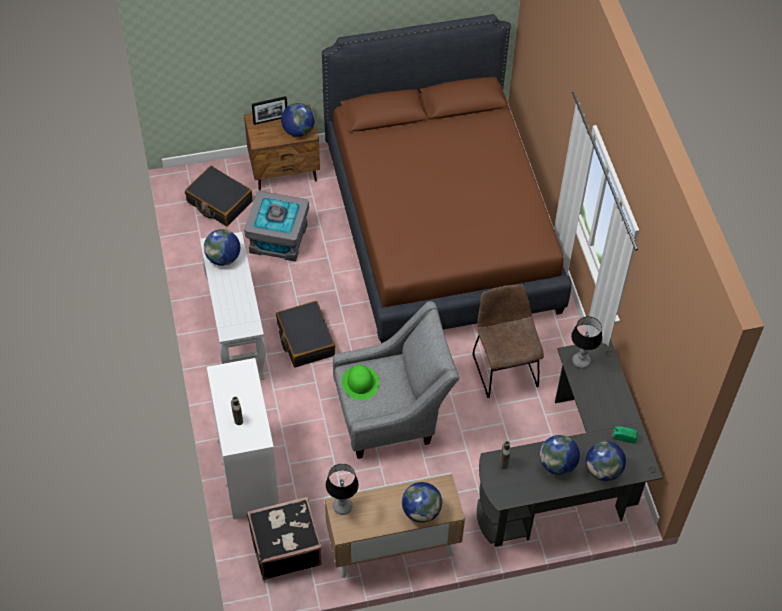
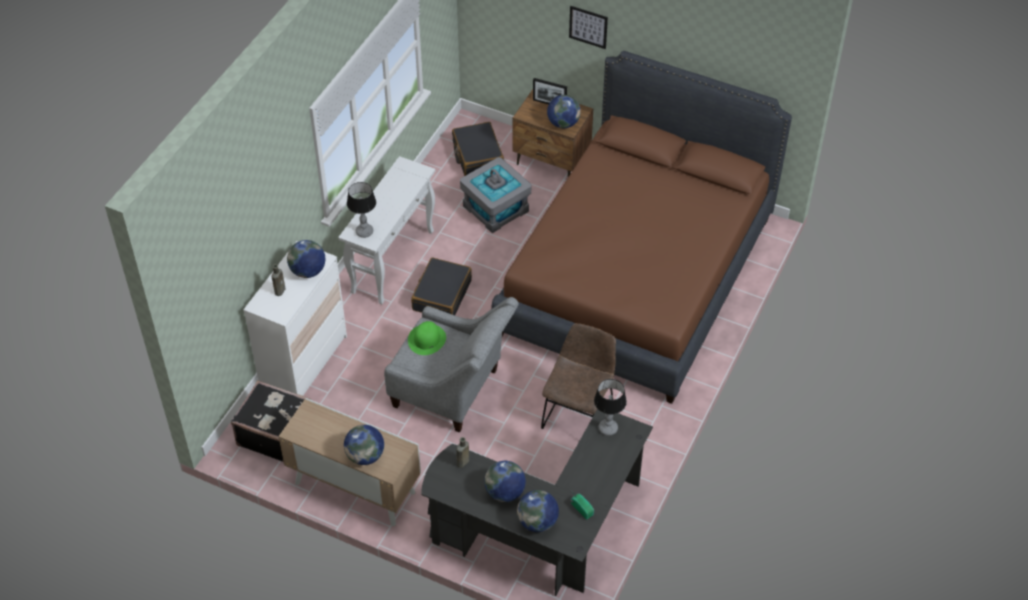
camera: 40 degrees right, 5 degrees down
(223, 258) = (402, 180): globe -> globe (308, 271)
(294, 32) = (588, 27): none -> picture
(342, 507) = (310, 413): table lamp -> table lamp (364, 232)

